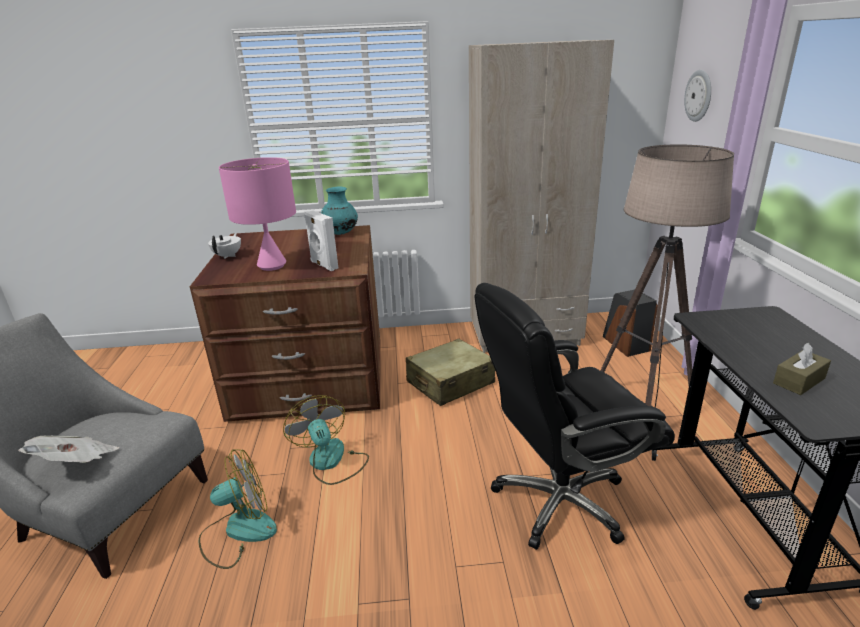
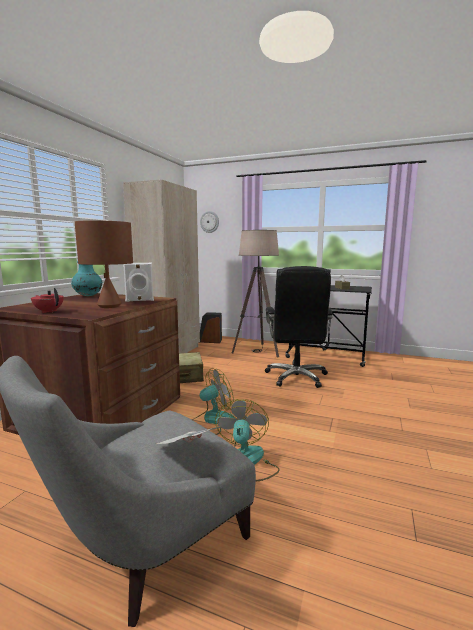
camera: 65 degrees left, 15 degrees down
(228, 256) = (49, 311): white teapot -> red teapot
(272, 266) = (109, 306): pink table lamp -> brown table lamp
(331, 462) = (212, 420): fan -> fan turned 150 degrees clockwise

